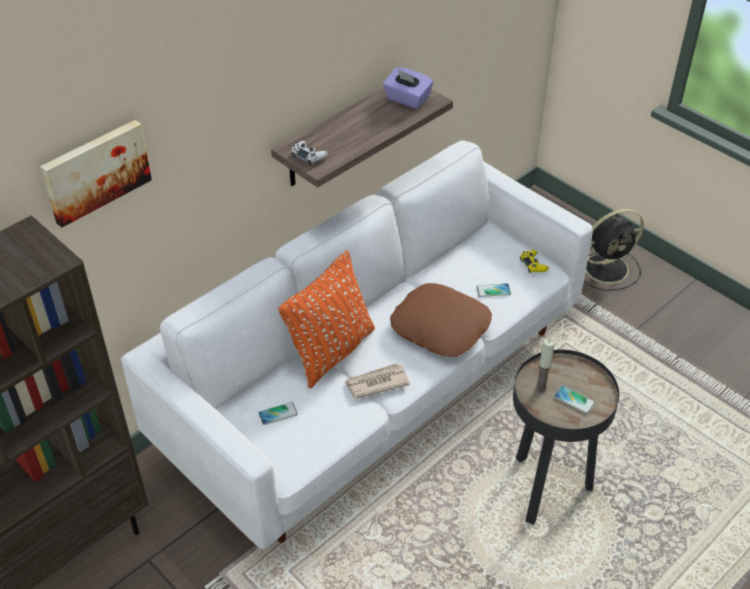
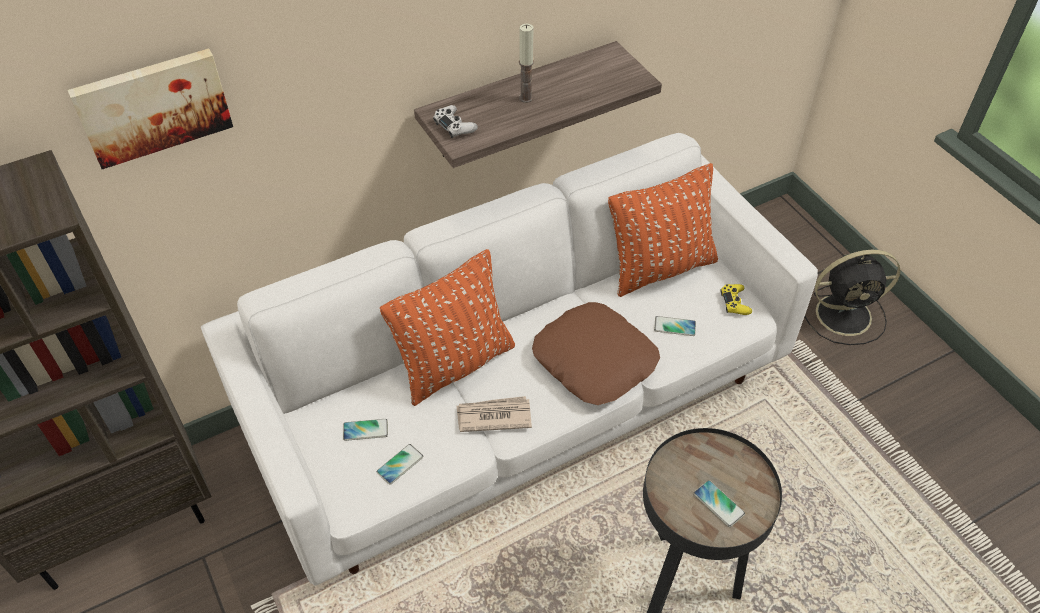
camera: 15 degrees right, 5 degrees up
(315, 433) = (400, 464): none -> phone
(407, 99) = (604, 73): purple tissue box -> none
(467, 250) = (660, 268): none -> orange pillow
(541, 388) = (680, 477): candle -> candle (526, 98)

